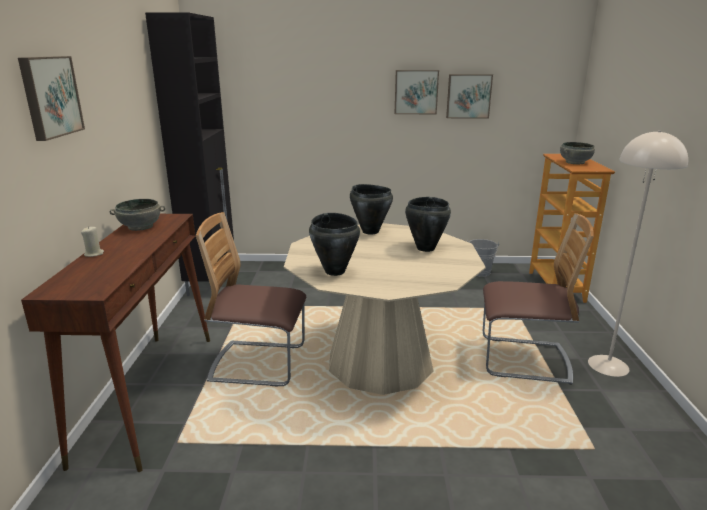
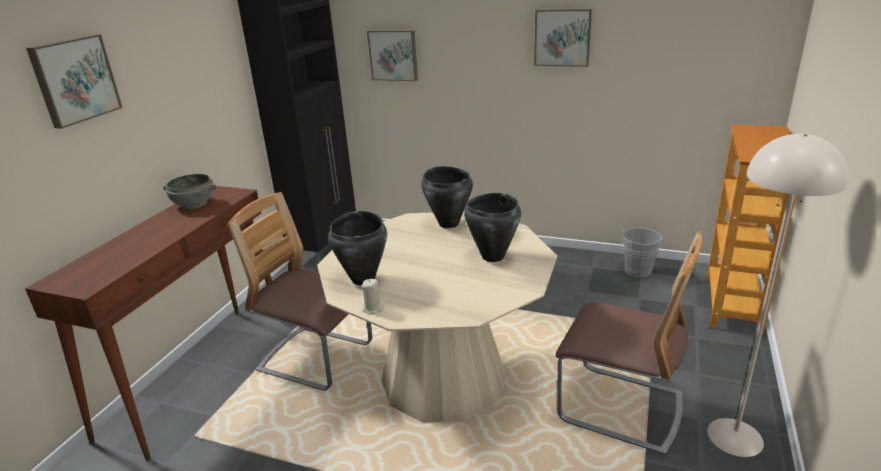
camera: 20 degrees right, 5 degrees up
(94, 254) = (126, 237): beige candle -> beige candle (373, 308)
(468, 96) = (632, 42): picture -> picture (393, 55)
(574, 162) = (761, 144): grey bowl -> none

